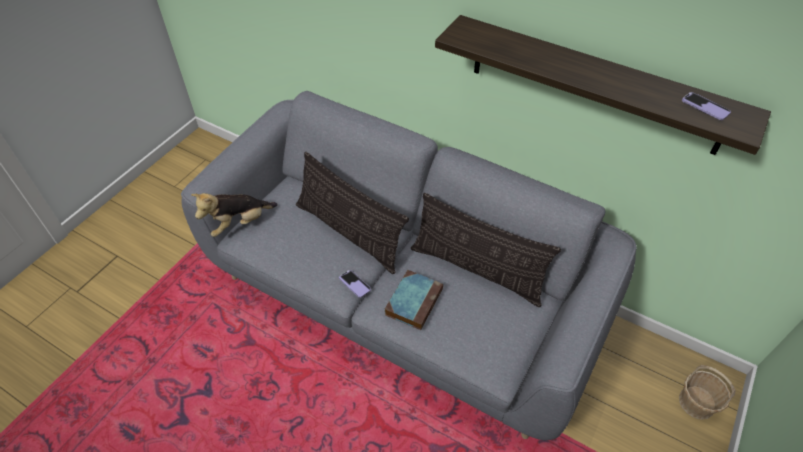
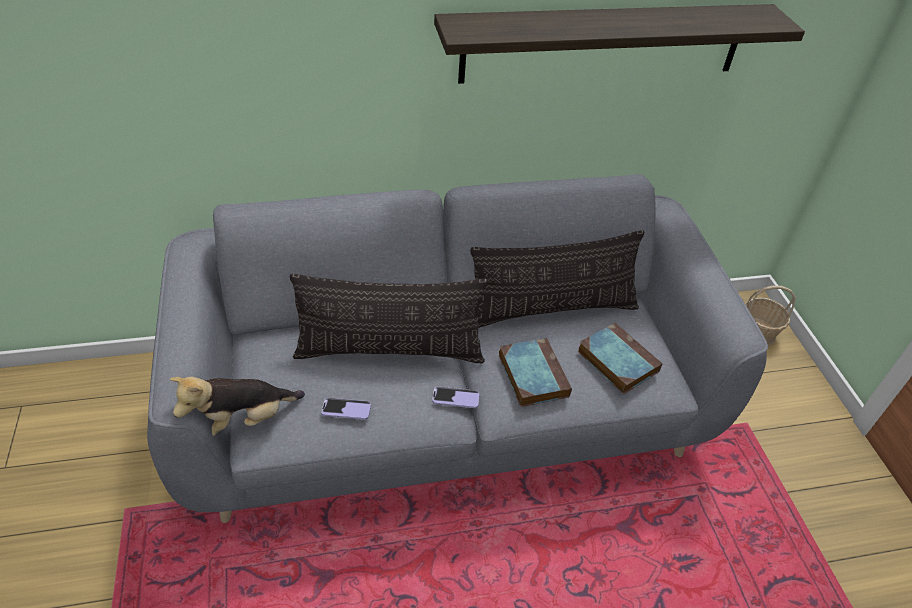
camera: 45 degrees left, 5 degrees down
(239, 223) = (243, 421): plush toy -> plush toy turned 45 degrees clockwise
(478, 329) = (616, 361): none -> book
(705, 107) = (734, 17): phone -> phone (346, 409)

